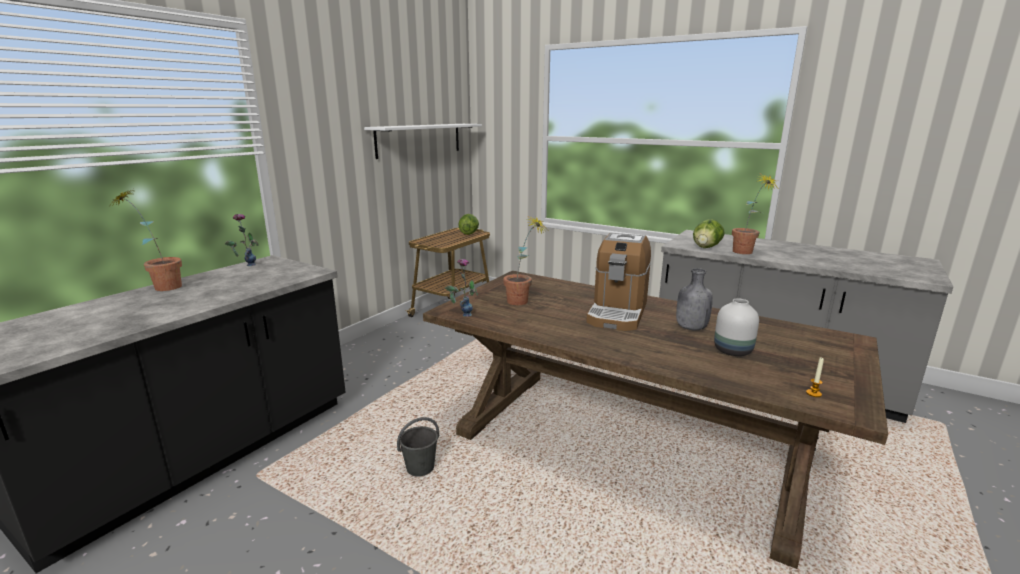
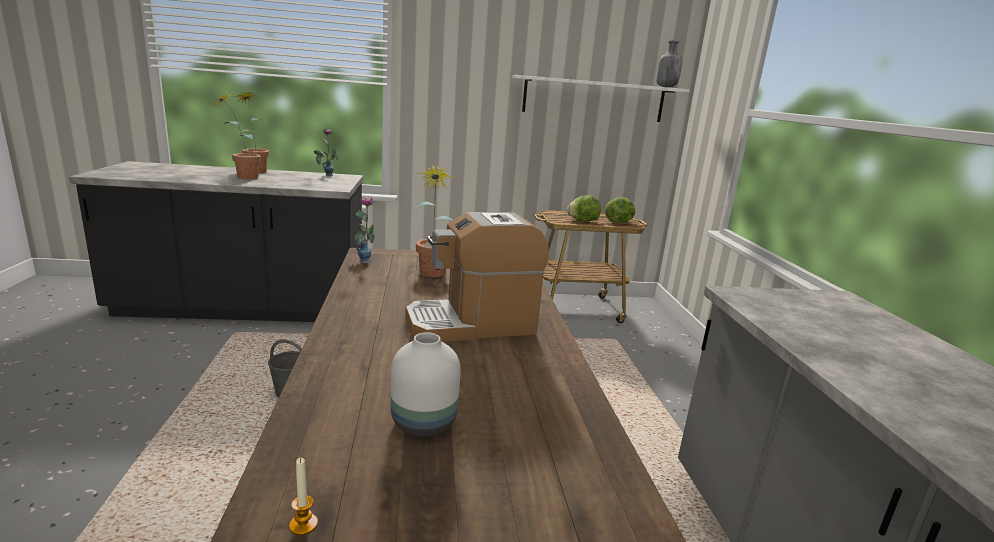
camera: 50 degrees right, 0 degrees up
(690, 328) = (480, 378): grey bottle -> grey bottle (665, 87)
(706, 247) = (771, 313): lettuce -> lettuce (583, 221)
(746, 253) = (816, 346): potted plant -> potted plant (241, 178)

